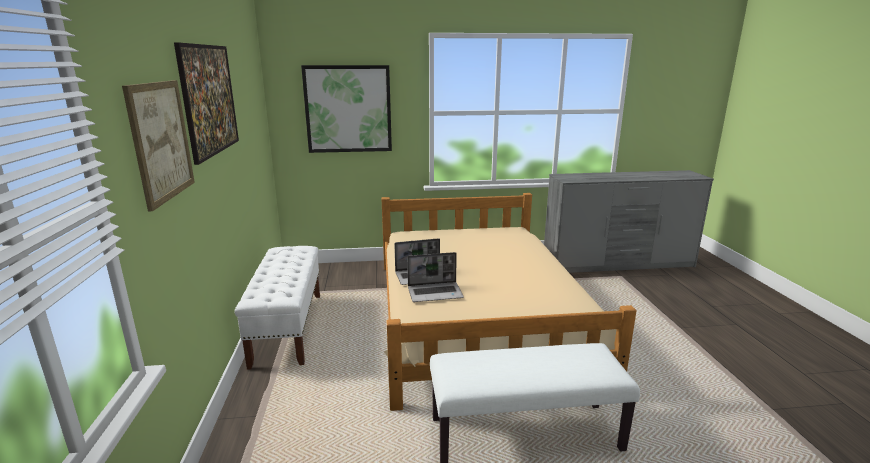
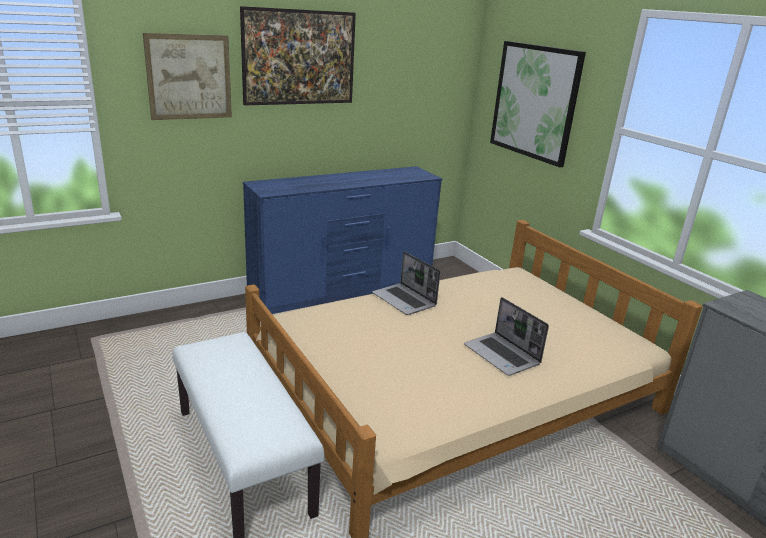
camera: 65 degrees right, 5 degrees up
(288, 328) = (343, 289): white bench -> blue dresser
(435, 293) = (371, 314): laptop -> laptop (502, 355)

